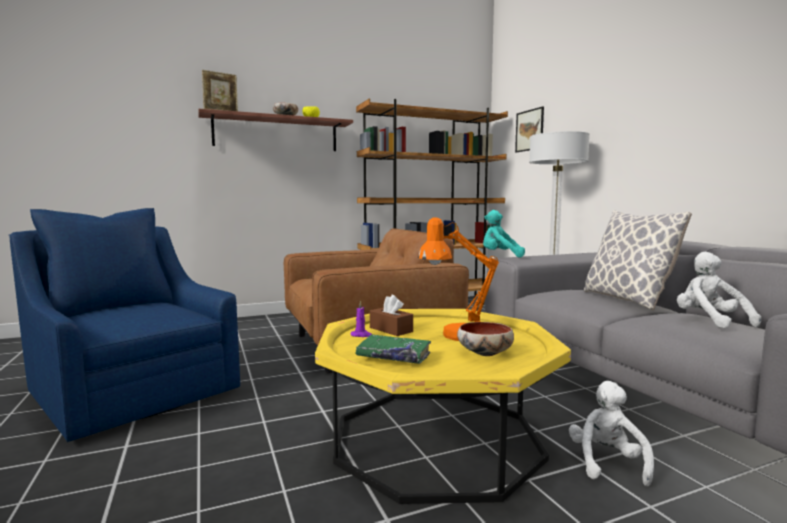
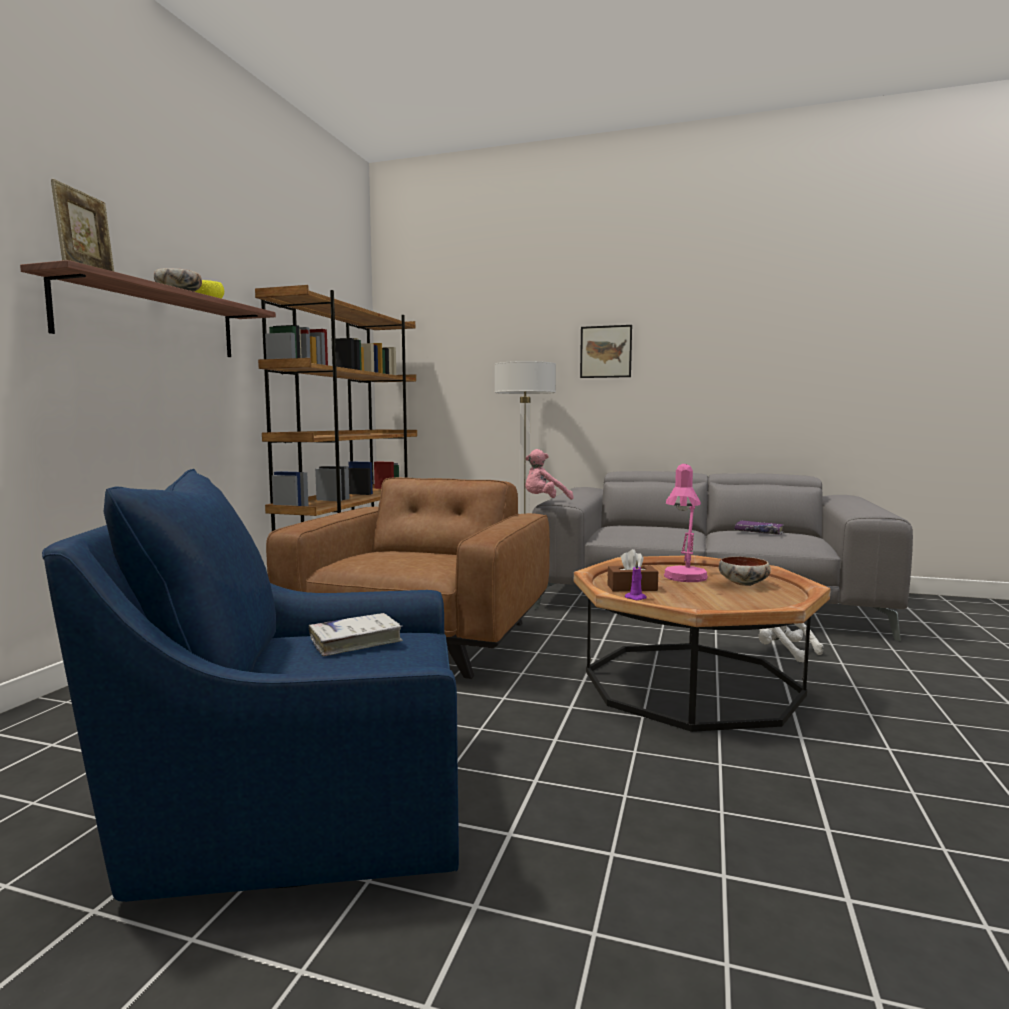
camera: 50 degrees left, 0 degrees up
(157, 310) = (356, 642): none -> white book
(393, 356) = (723, 602): green book -> none
(436, 439) = (691, 683): yellow coffee table -> brown coffee table
(455, 336) = (684, 579): orange table lamp -> pink table lamp
(500, 256) = (544, 501): turquoise plush toy -> pink plush toy
(529, 130) = (449, 349): picture -> picture (605, 351)
(627, 300) = (673, 527): pillow -> none
(709, 321) = (758, 532): white plush toy -> purple book

